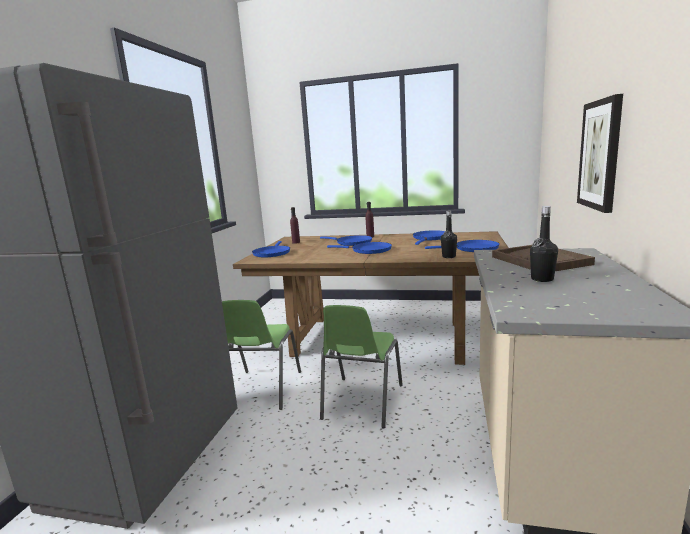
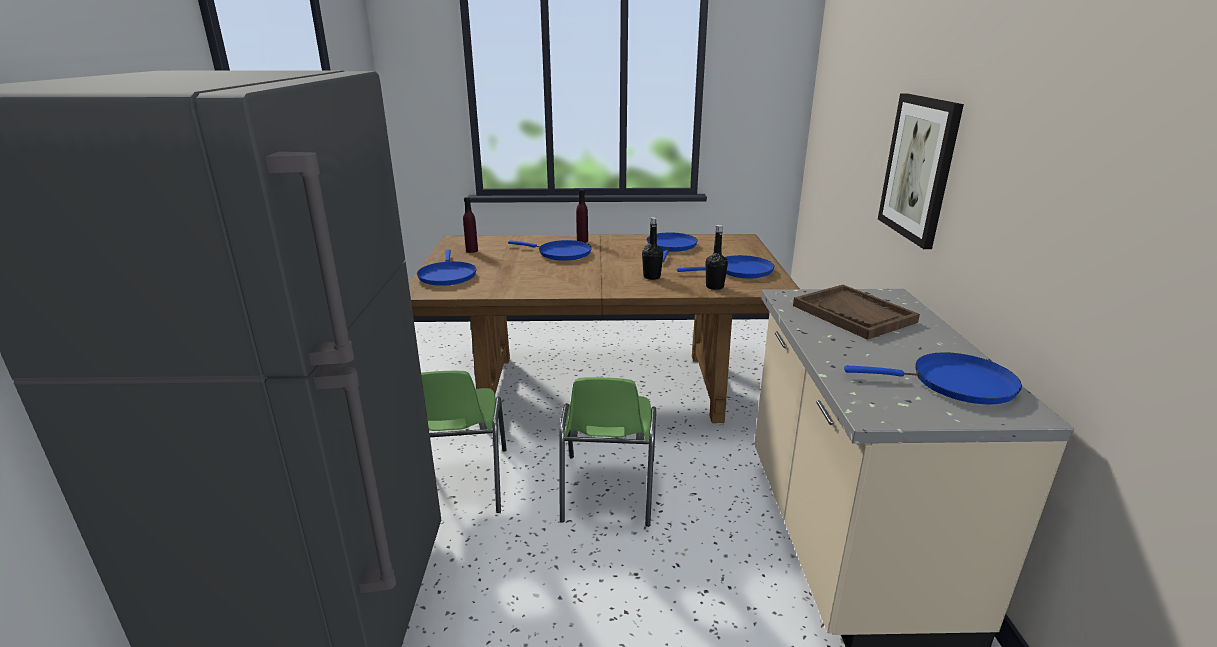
camera: 15 degrees left, 10 degrees up
(368, 250) = (596, 272): blue frying pan -> blue frying pan (956, 384)
(542, 279) = (871, 351): black bottle -> black bottle (652, 277)

